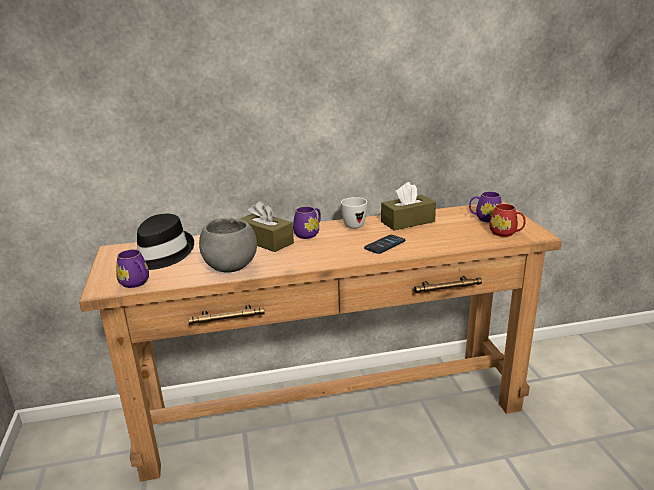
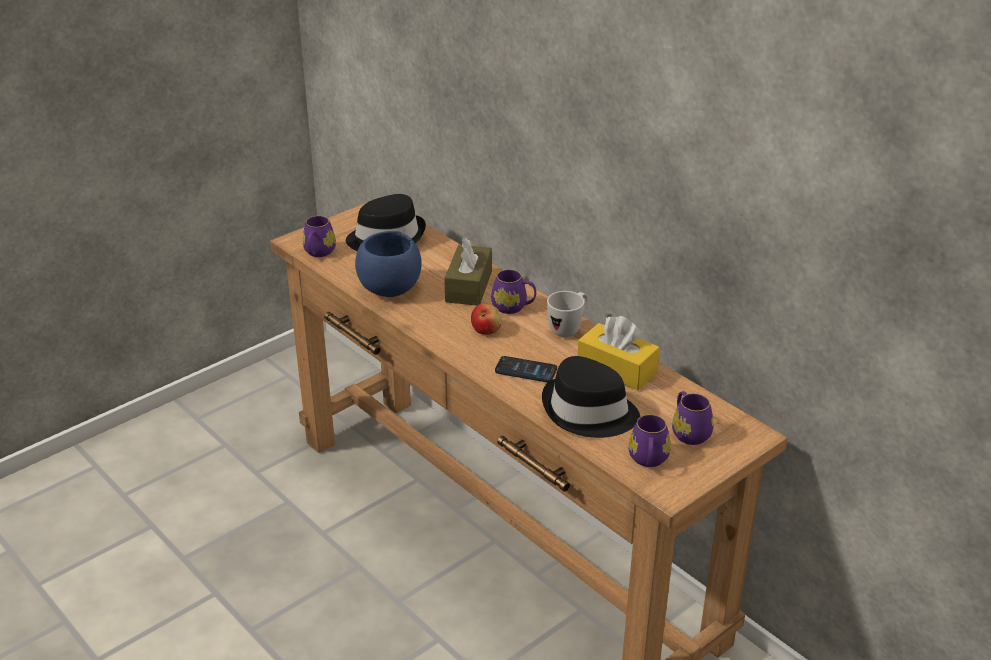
camera: 60 degrees right, 10 degrees up
(230, 267) = (389, 289): grey bowl -> blue bowl
(325, 246) = (486, 329): none -> apple
(407, 222) = (617, 368): brown tissue box -> yellow tissue box
(446, 237) = (589, 412): none -> black hat
(506, 233) = (648, 460): red mug -> purple mug

